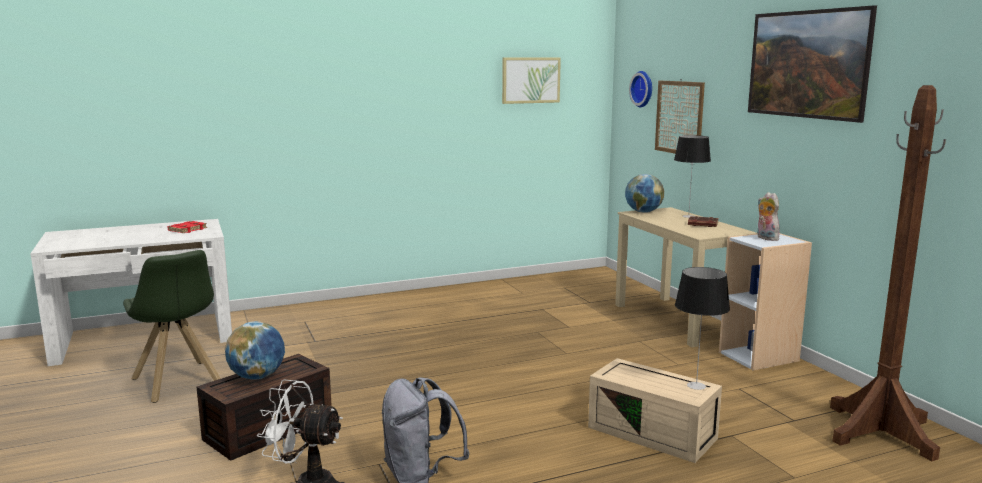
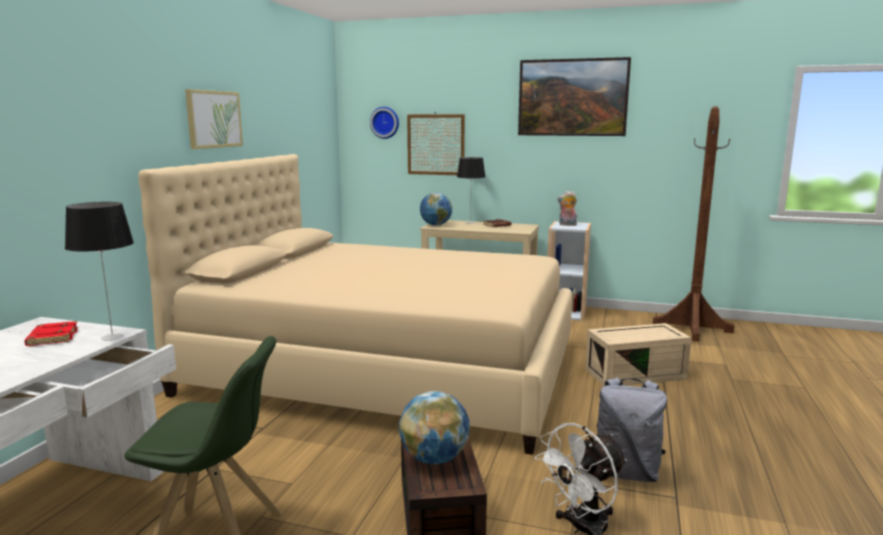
camera: 50 degrees left, 0 degrees up
(464, 337) = (384, 368): none -> beige bed
(530, 80) = (295, 115): picture -> picture (214, 119)
(696, 386) = (660, 327): table lamp -> table lamp (113, 337)

